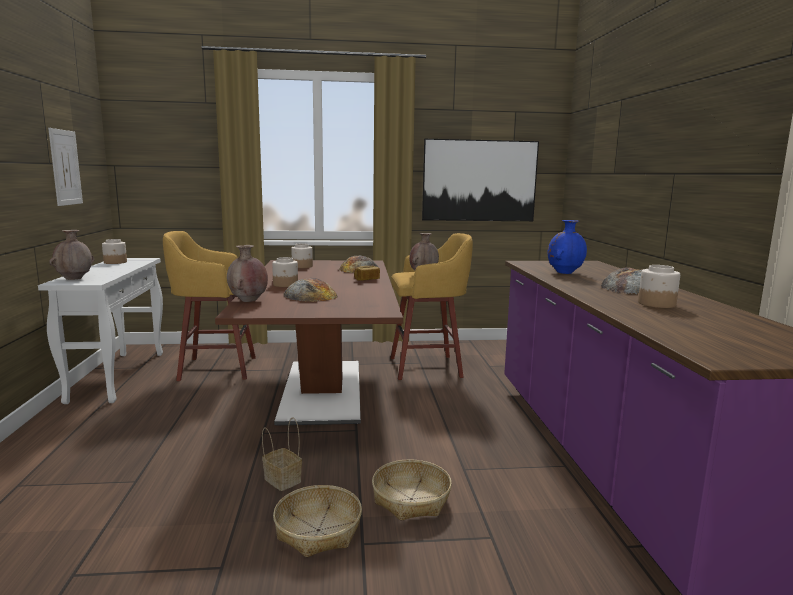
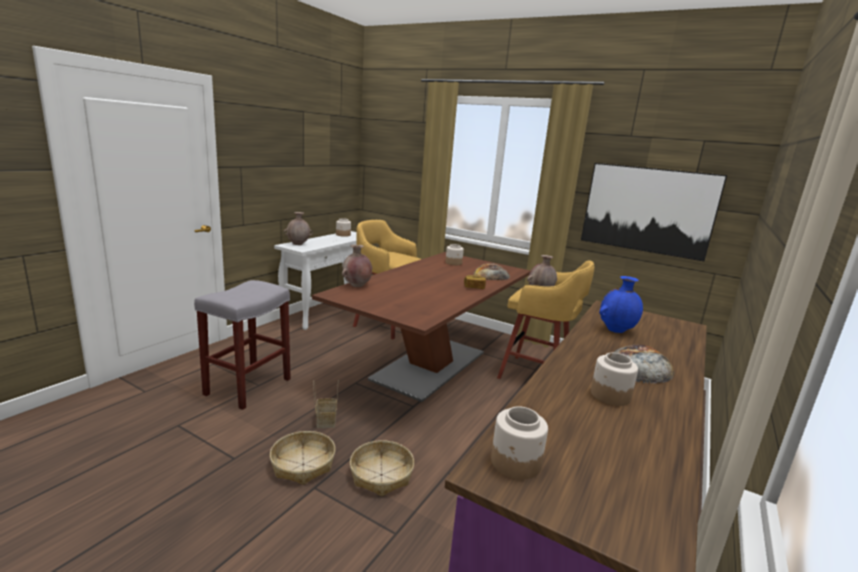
camera: 35 degrees right, 5 degrees up
(65, 167) = (316, 168): picture -> none
(122, 489) = (248, 387): none -> grey stool
(285, 284) = (407, 277): jar -> jar (516, 463)
(310, 295) = (403, 292): bread -> none

